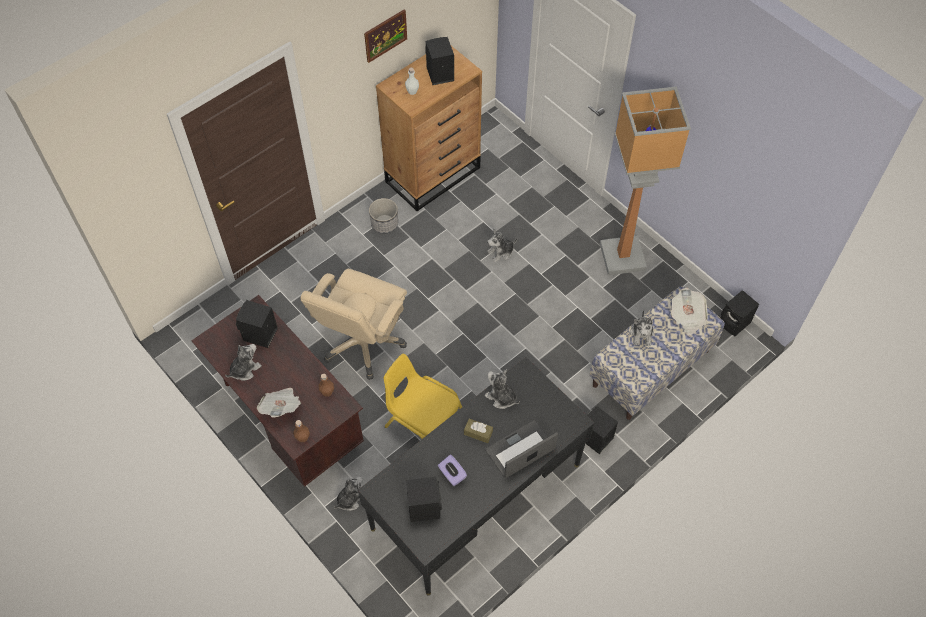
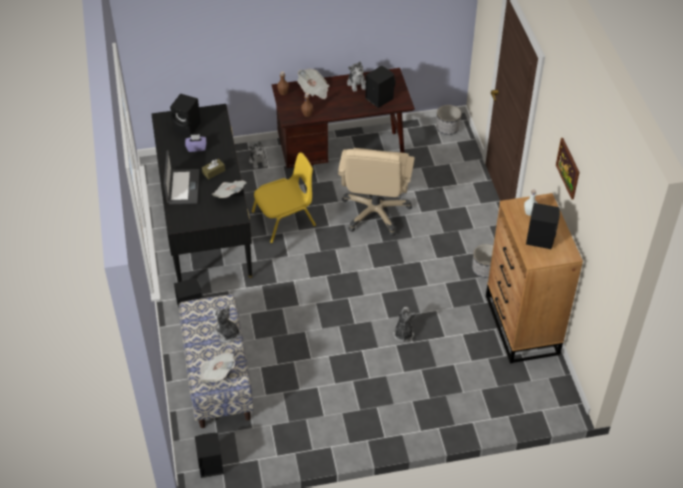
camera: 120 degrees right, 10 degrees down
(193, 336) = (447, 128): none -> planter
(363, 343) = (375, 212): beige office chair -> beige office chair turned 135 degrees counterclockwise
(501, 397) = (229, 195): plush toy -> newspaper
(621, 256) = (339, 419): floor lamp -> none

